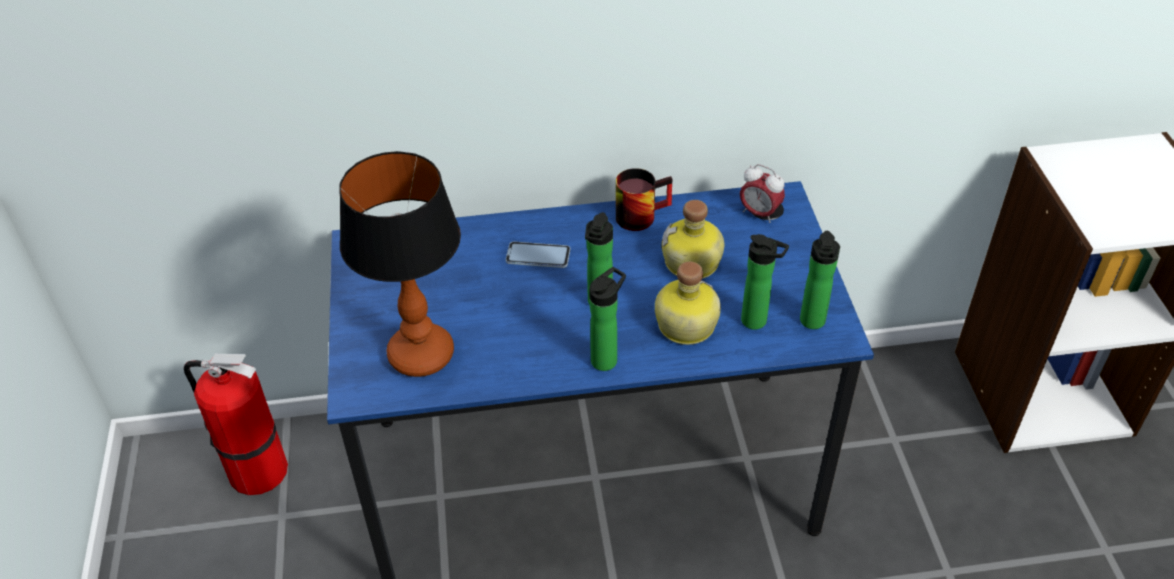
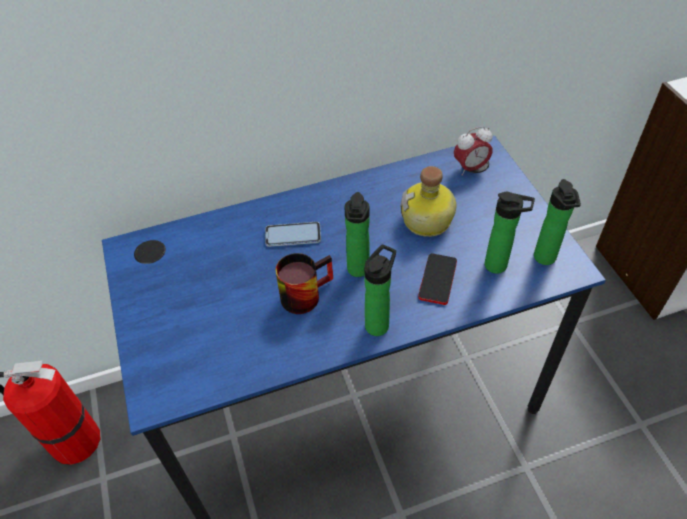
camera: 10 degrees left, 5 degrees up
(420, 353) = (207, 347): table lamp -> none
(640, 213) = (371, 183): mug -> mug (304, 292)
(684, 325) = (437, 279): bottle -> phone
(759, 213) = (470, 168): alarm clock -> alarm clock turned 45 degrees counterclockwise

